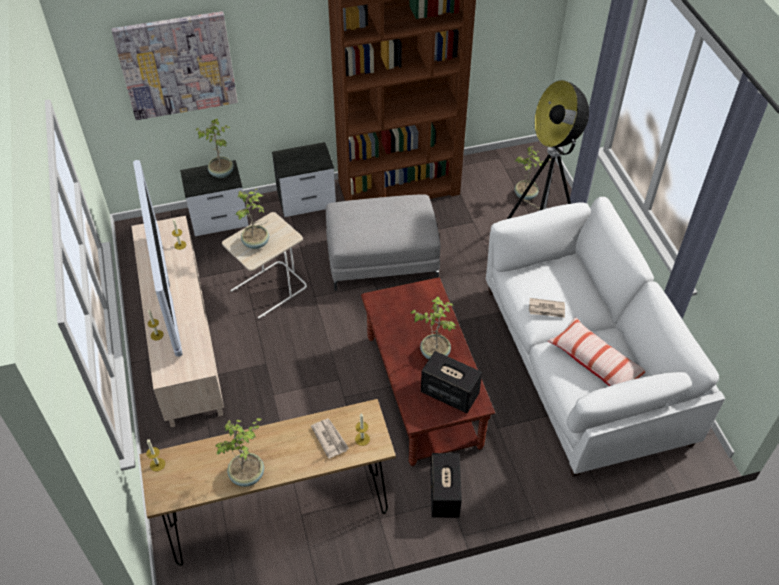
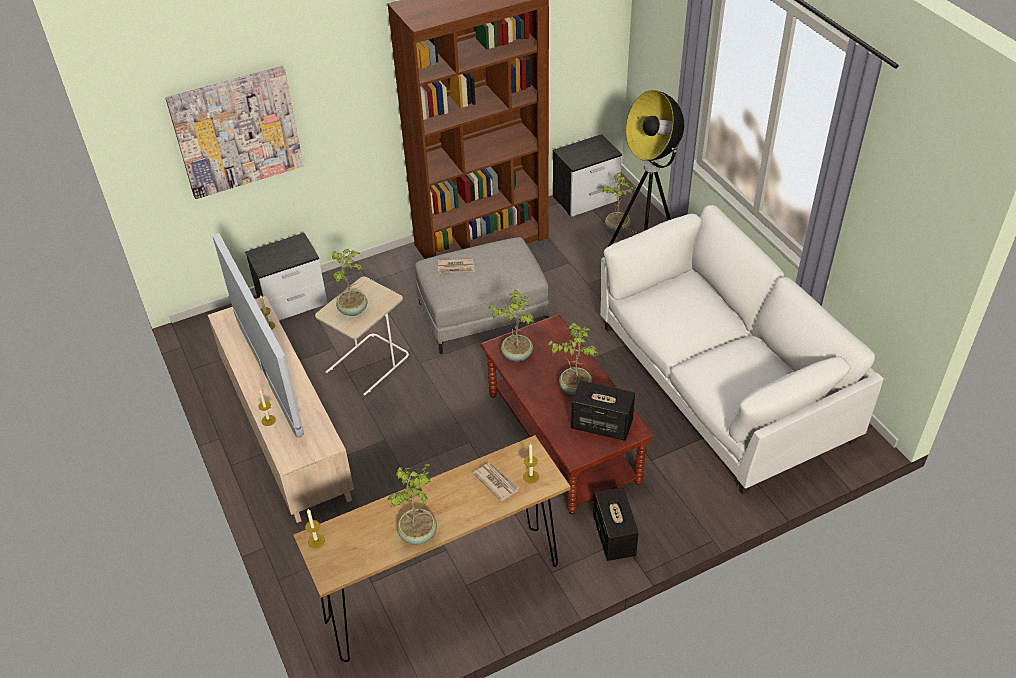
camera: 10 degrees left, 5 degrees down
(222, 172) = (292, 247): potted plant -> potted plant (517, 354)
(307, 200) = (385, 268): nightstand -> nightstand (586, 199)
(547, 309) = (678, 327): newspaper -> newspaper (456, 267)
(595, 362) = (742, 369): pillow -> none

